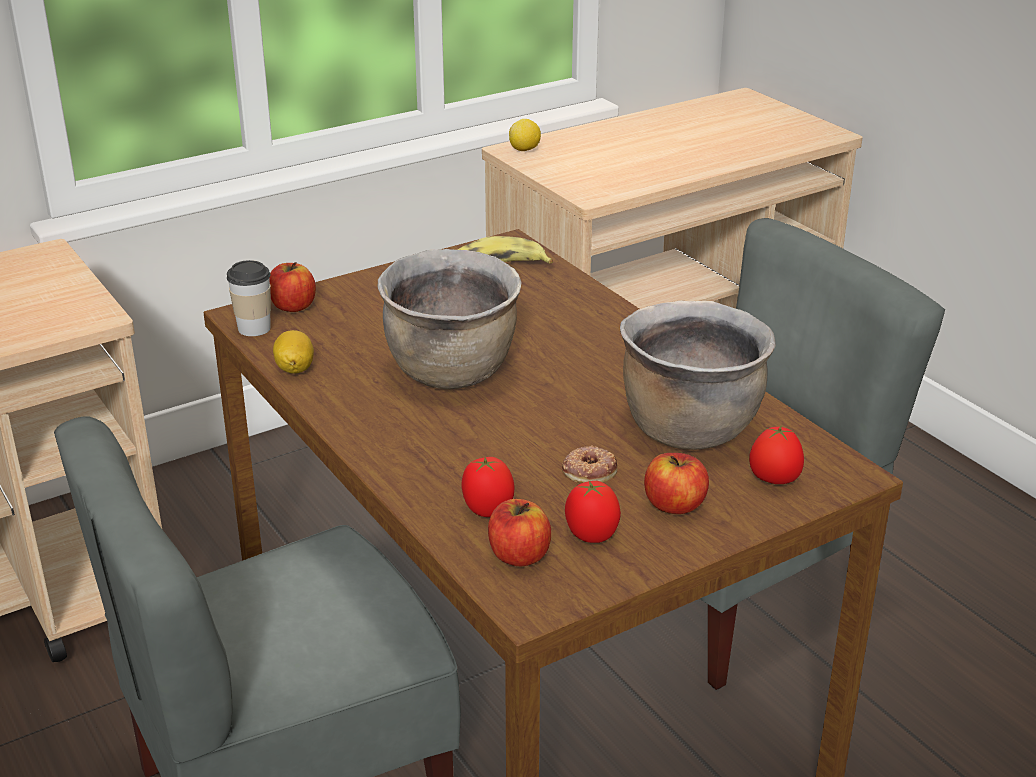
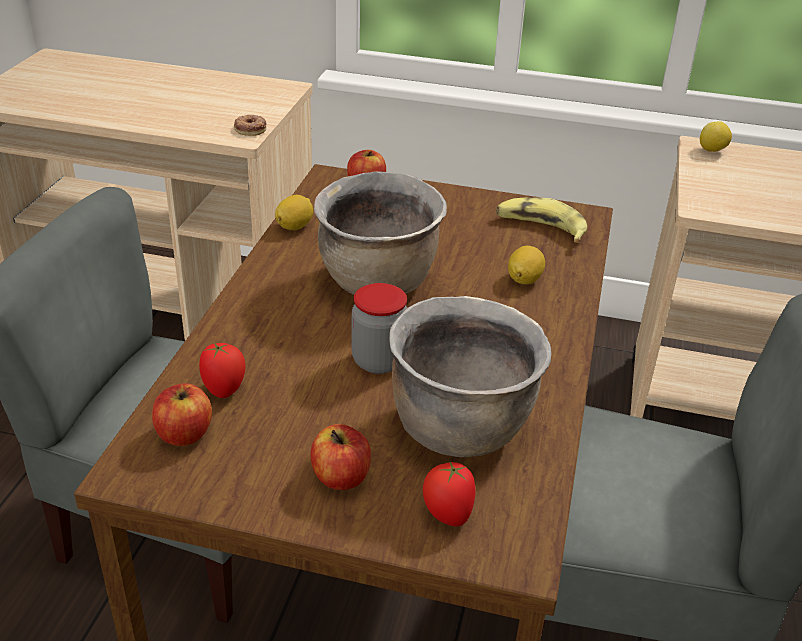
camera: 45 degrees right, 5 degrees up
(254, 328) = (320, 189): cup -> none
(551, 311) = (524, 279): none -> lemon
(558, 423) = (378, 361): none -> jar
(589, 470) = (334, 409): donut -> donut (250, 129)
(591, 535) = (248, 455): tomato -> none

